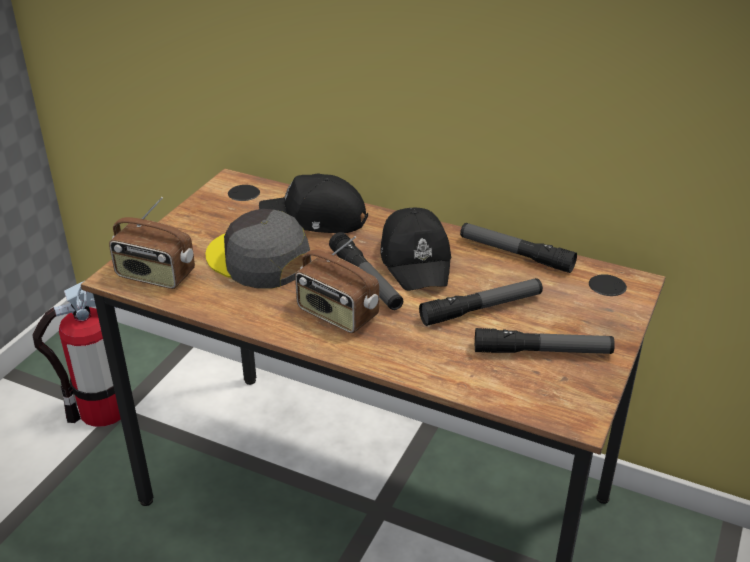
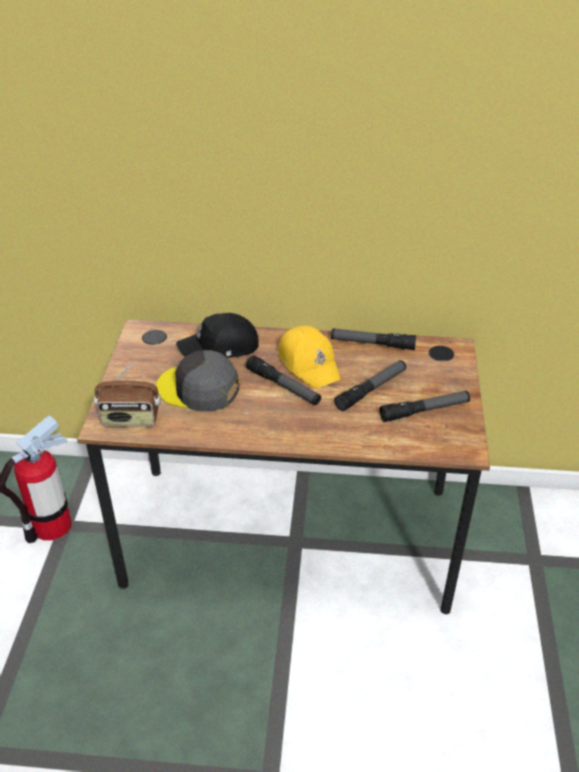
camera: 20 degrees left, 5 degrees up
(336, 315) = (278, 418): radio -> none
(416, 260) = (309, 363): black cap -> yellow cap

